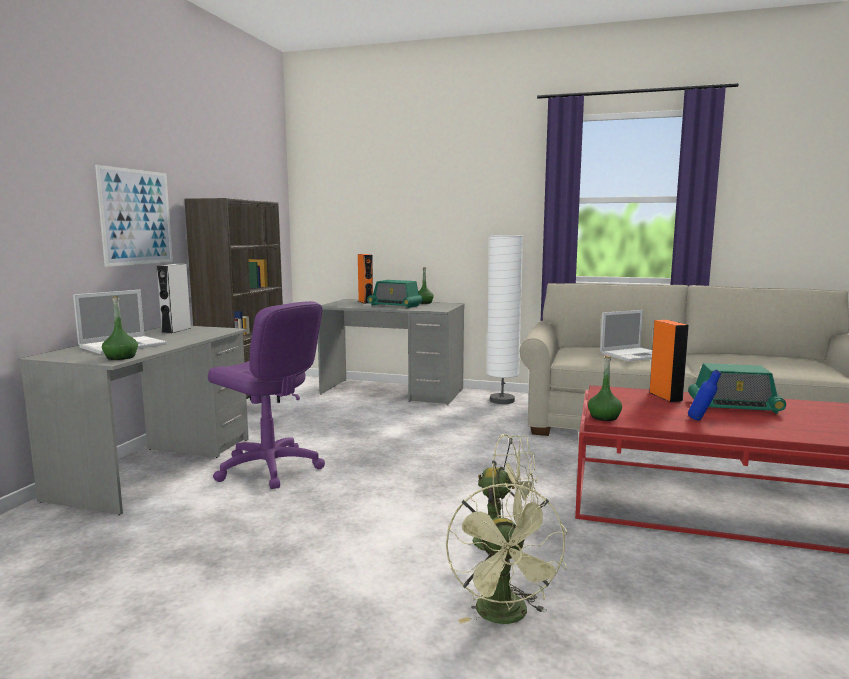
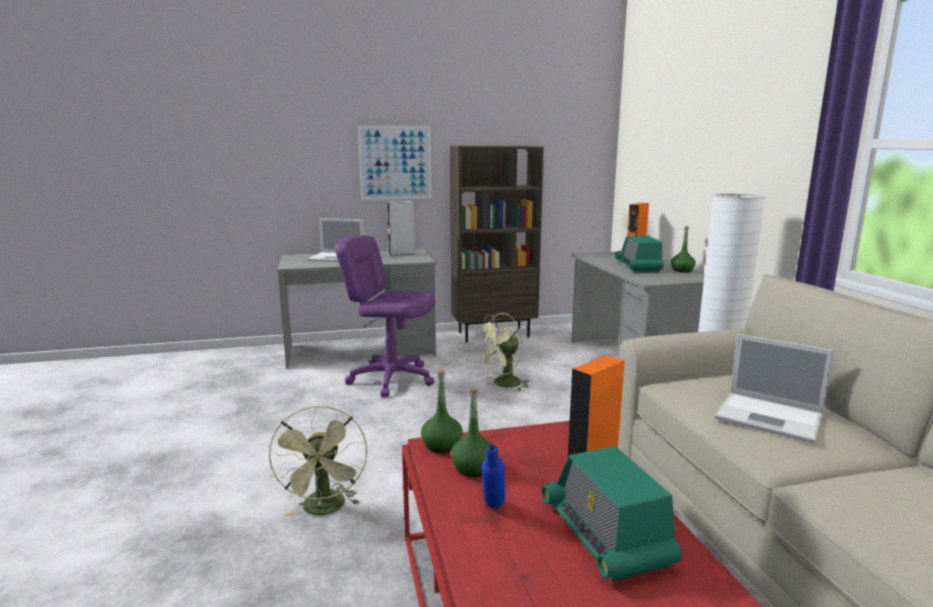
camera: 60 degrees right, 5 degrees up
(120, 357) = (300, 265): green bottle -> green bottle (473, 468)
(269, 468) = (391, 379): purple office chair -> purple office chair turned 105 degrees clockwise
(506, 617) = (199, 539): green fan -> green fan (503, 384)

